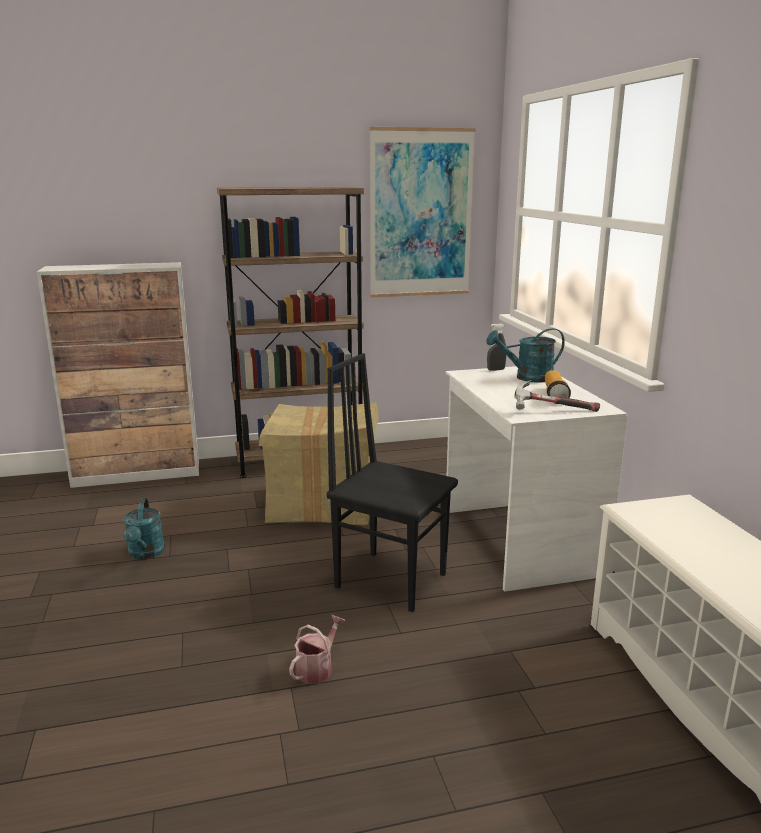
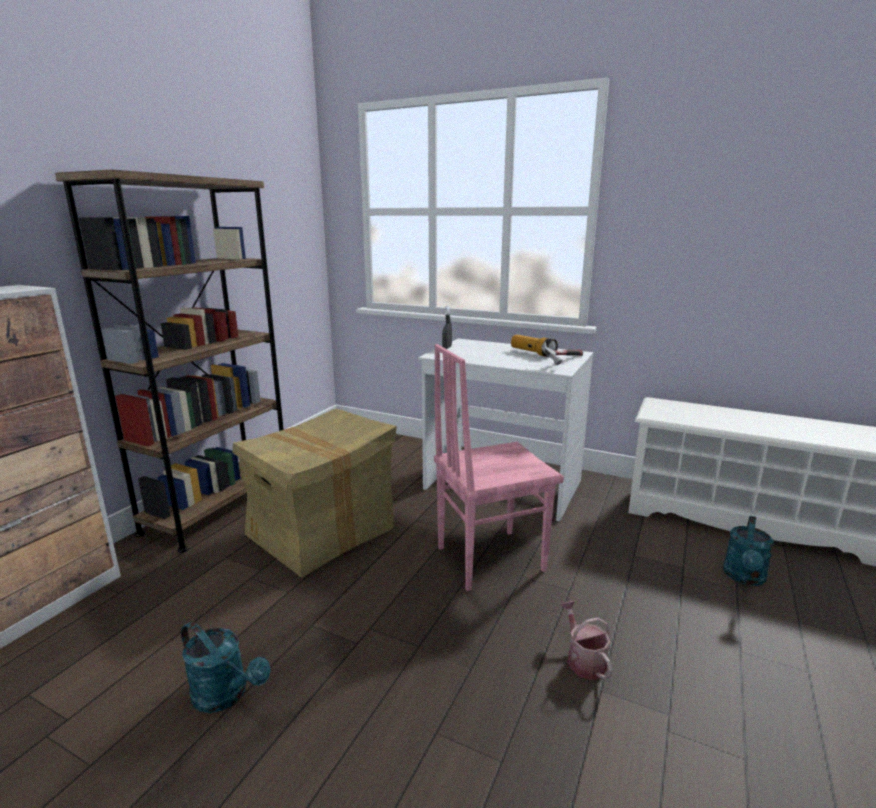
camera: 50 degrees left, 0 degrees up
(391, 579) = (488, 558): black chair -> pink chair
(421, 214) = (272, 216): picture -> none
(527, 378) = (482, 347): turquoise watering can -> turquoise watering can (744, 578)

